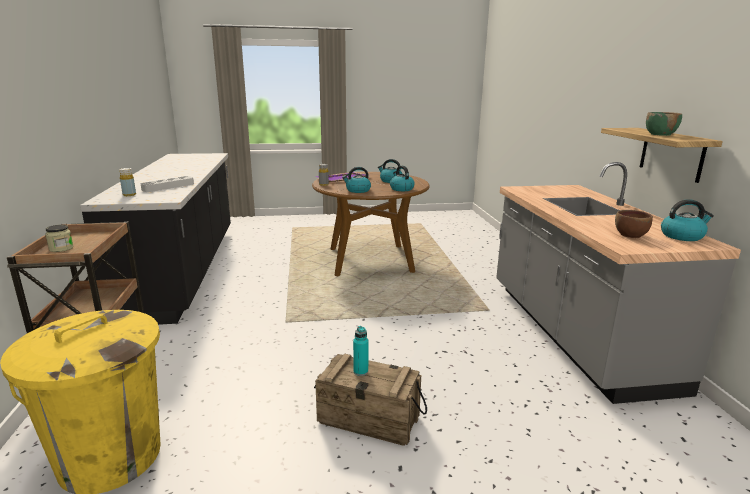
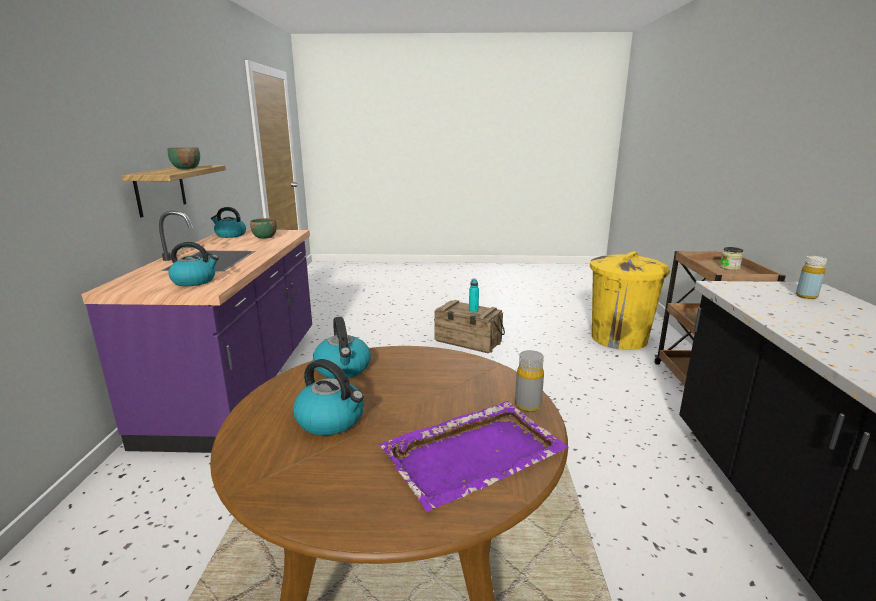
camera: 170 degrees left, 0 degrees up
(168, 187) = (795, 314): grey tray -> none
(357, 190) = (445, 367): kettle -> kettle (195, 281)
(574, 333) = (241, 382): grey counter -> purple counter
(630, 235) = (264, 237): brown bowl -> green bowl

